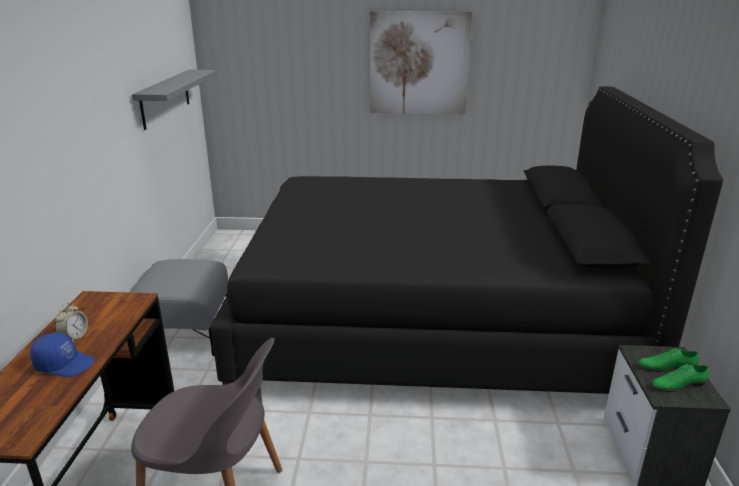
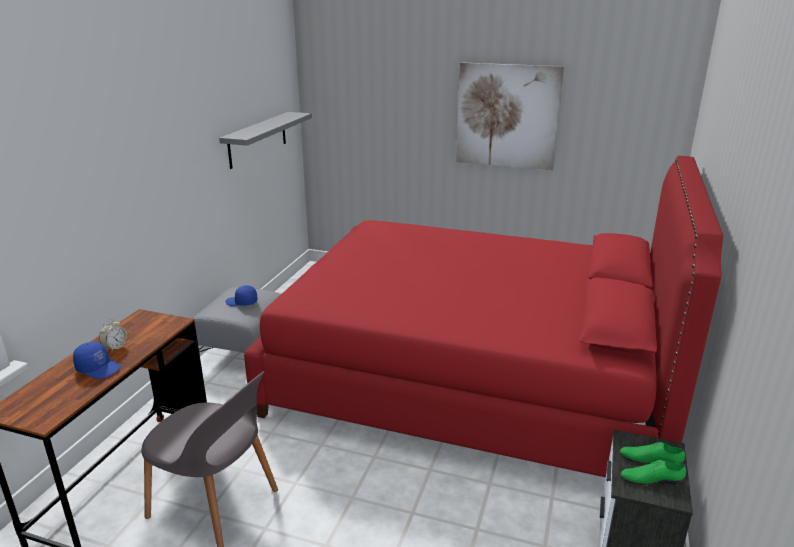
camera: 15 degrees right, 0 degrees up
(179, 274) = (241, 302): none -> blue cap
(430, 321) = (471, 377): black bed -> red bed

